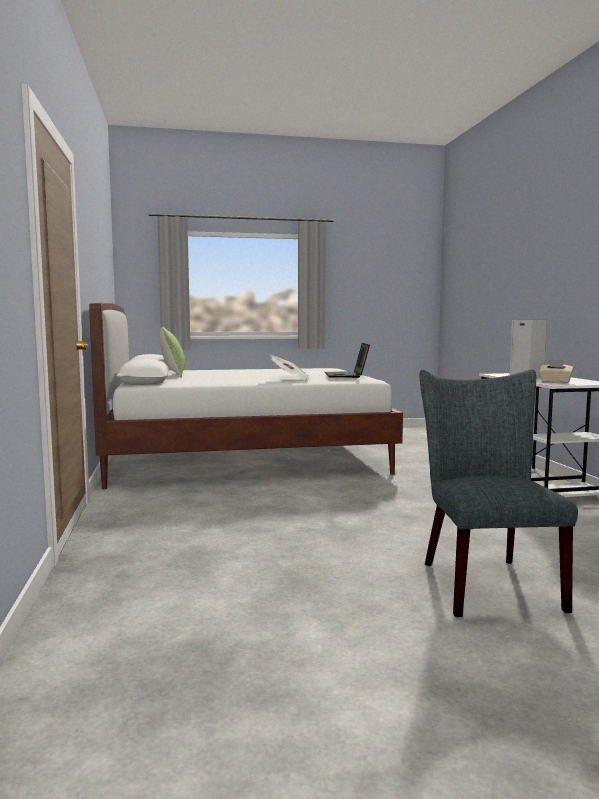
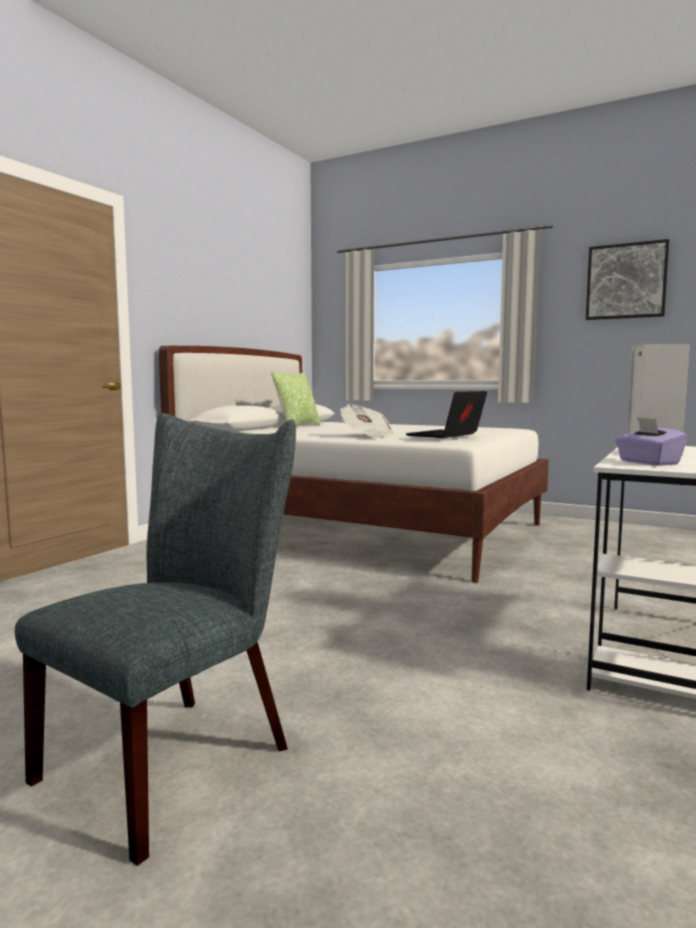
camera: 40 degrees right, 0 degrees up
(377, 264) = (626, 281): none -> picture
(555, 382) = (648, 463): beige tissue box -> purple tissue box

